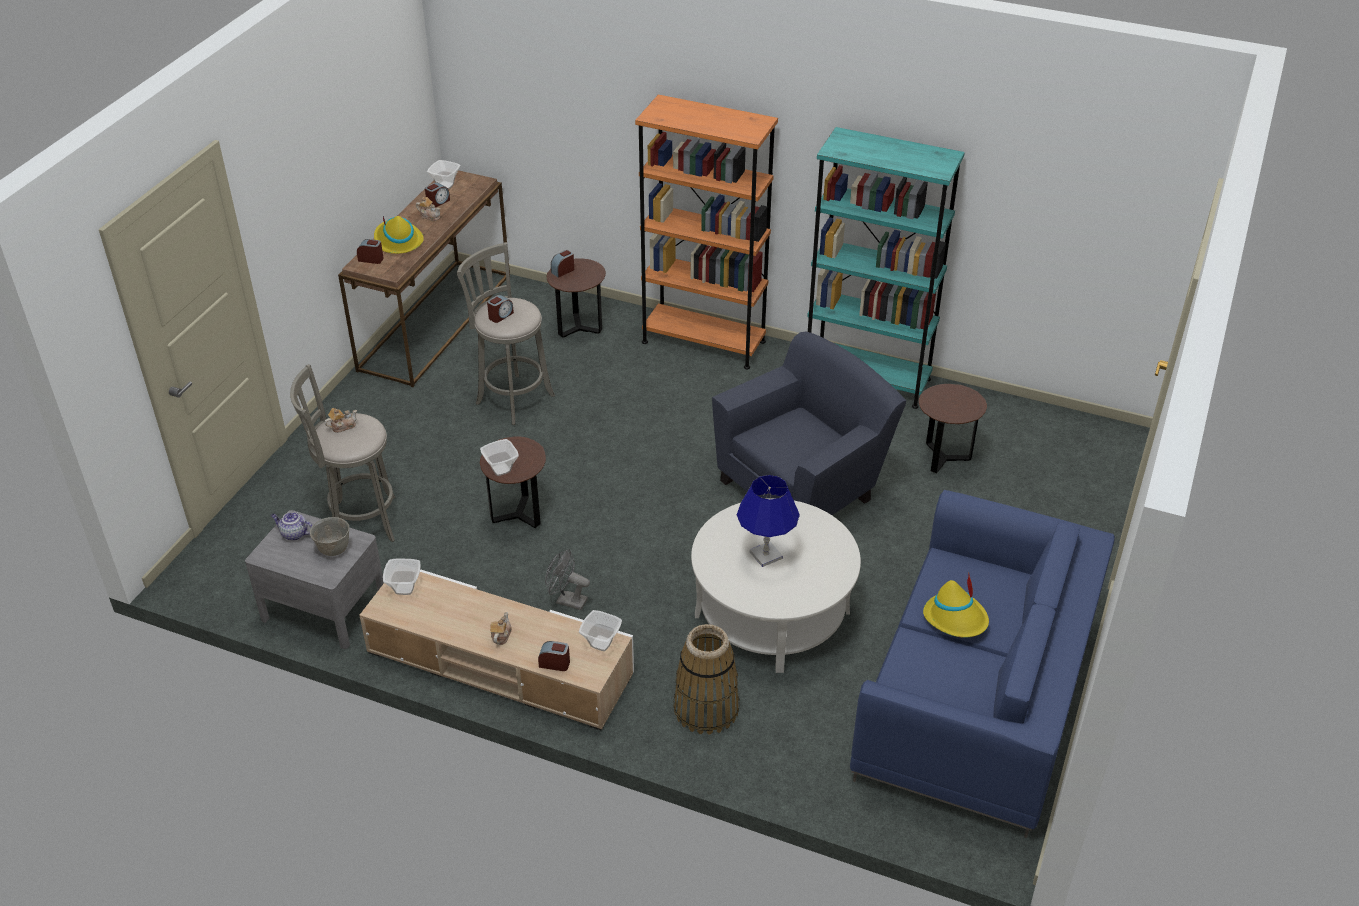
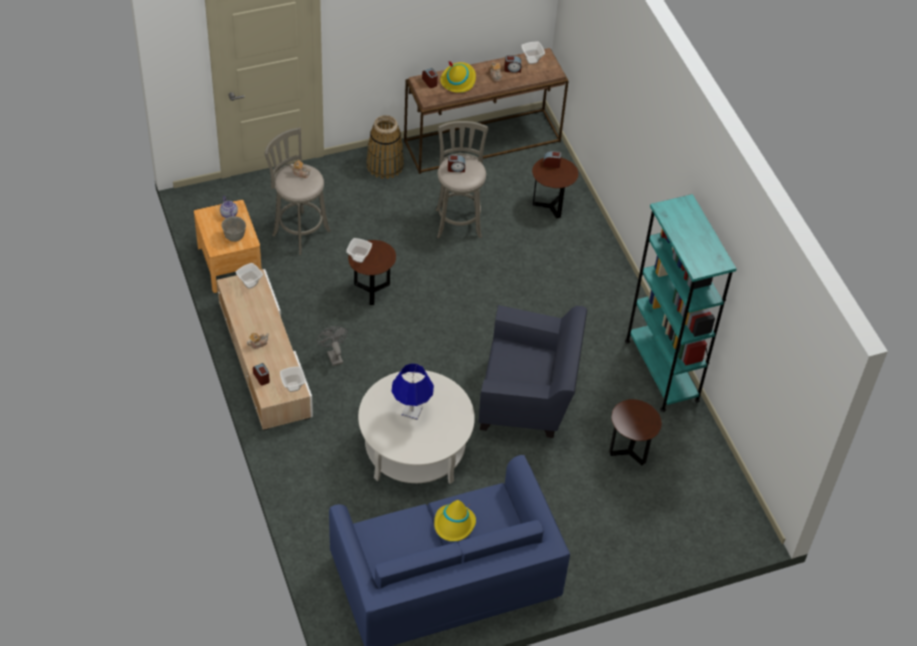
camera: 45 degrees right, 10 degrees up
(324, 608) = (229, 264): grey nightstand -> brown nightstand
(703, 342) = (606, 271): orange bookcase -> none
(706, 708) = (320, 464): basket -> basket (385, 165)

